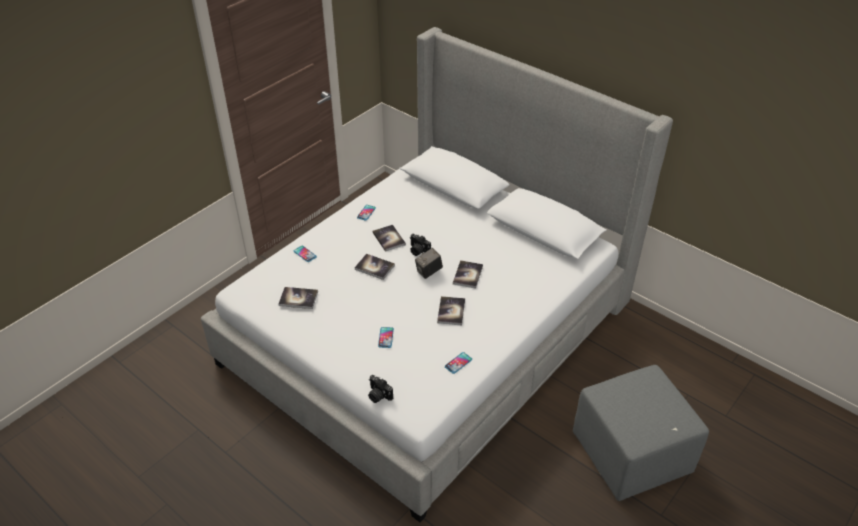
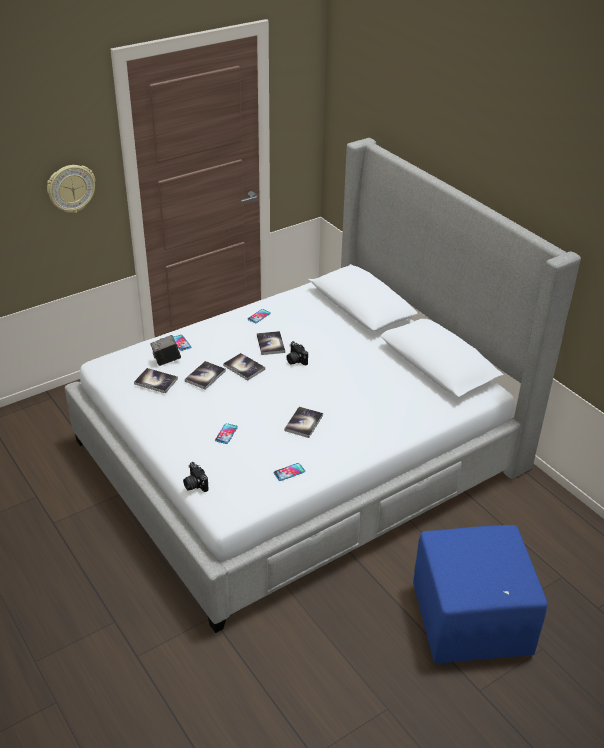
camera: 15 degrees right, 5 degrees down
(166, 123) = (71, 188): none -> wall clock
(429, 272) = (297, 382): camera -> camera (166, 360)
(468, 275) = (337, 392): book -> book (205, 376)
(632, 454) = (471, 622): grey ottoman -> blue ottoman

